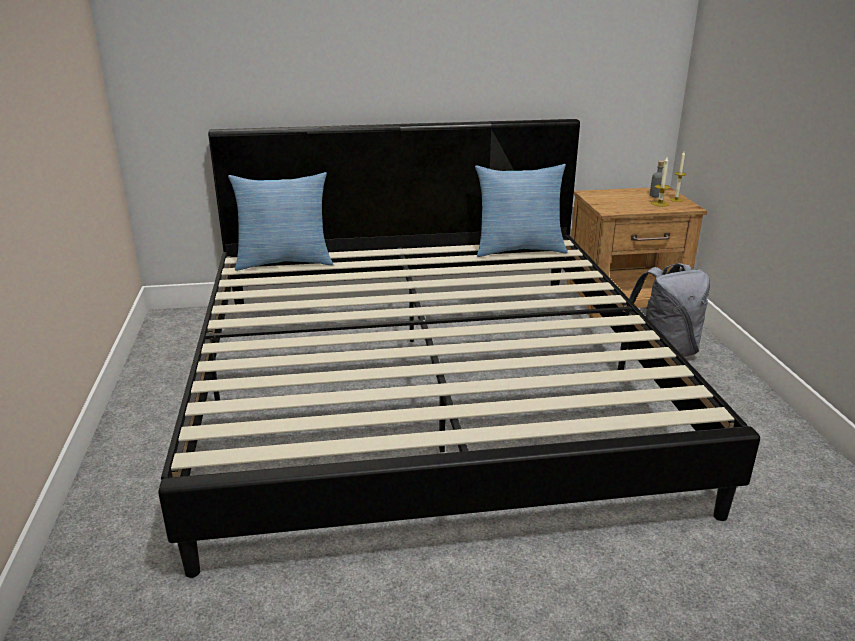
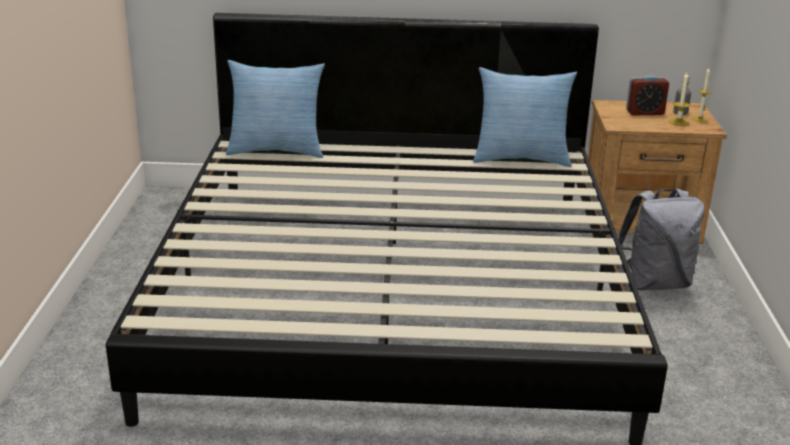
camera: 10 degrees right, 0 degrees up
(626, 198) = (645, 112): none -> alarm clock

